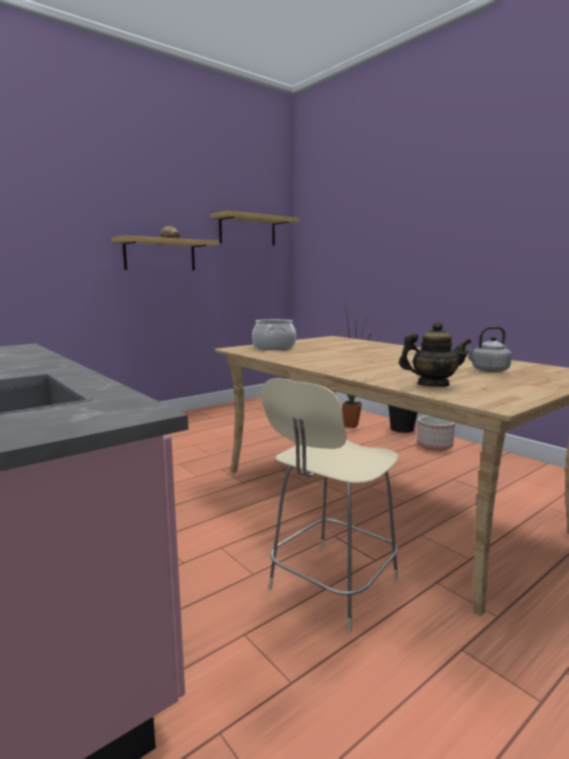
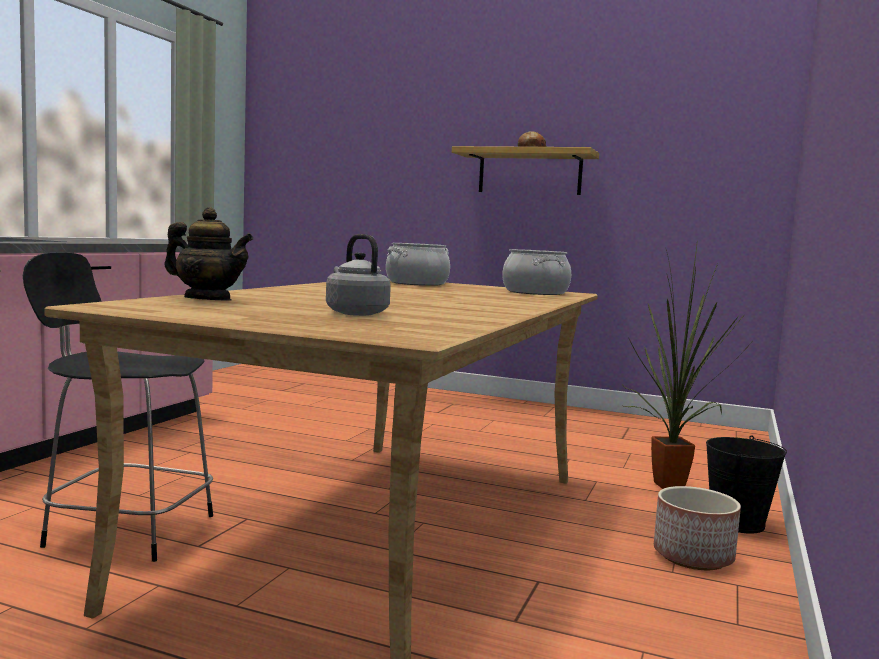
camera: 60 degrees right, 5 degrees down
(247, 230) = (690, 130): shelf -> none
(331, 586) = (126, 530): beige chair -> black chair
(333, 340) = (535, 292): none -> cooking pot
(432, 385) = (208, 300): teapot -> teapot turned 45 degrees counterclockwise

